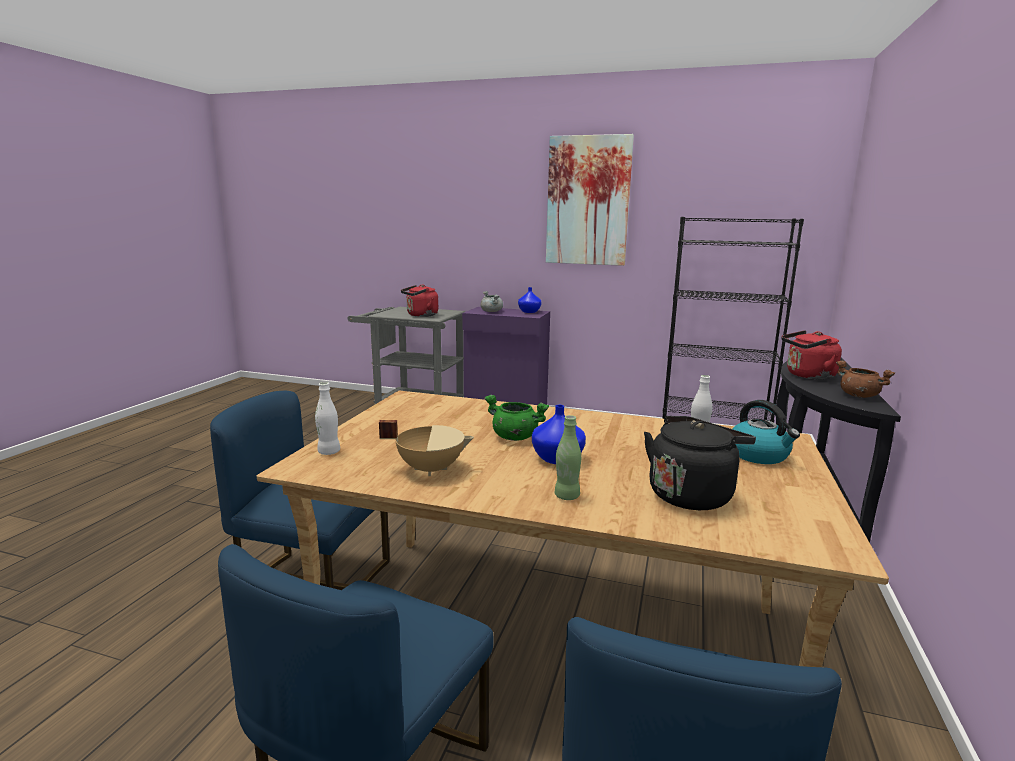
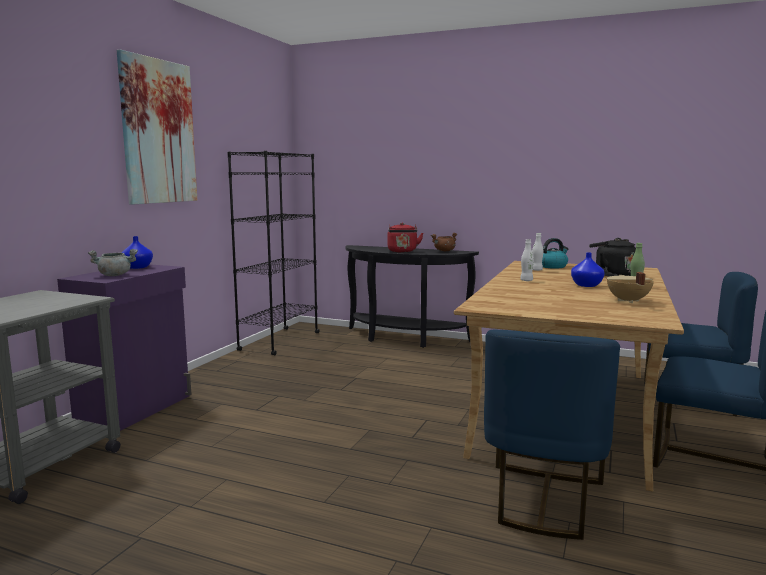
camera: 85 degrees left, 5 degrees down
(329, 452) = (624, 317): white bottle -> white bottle (526, 280)
(420, 315) = (52, 303): red kettle -> none
(514, 437) = (557, 289): green cooking pot -> none

